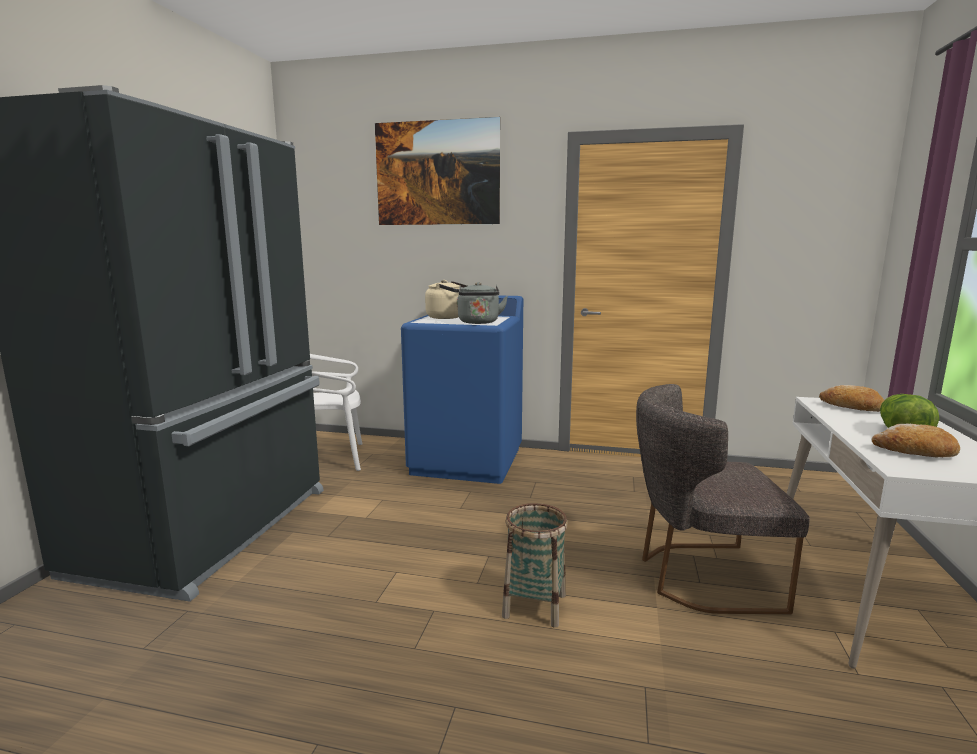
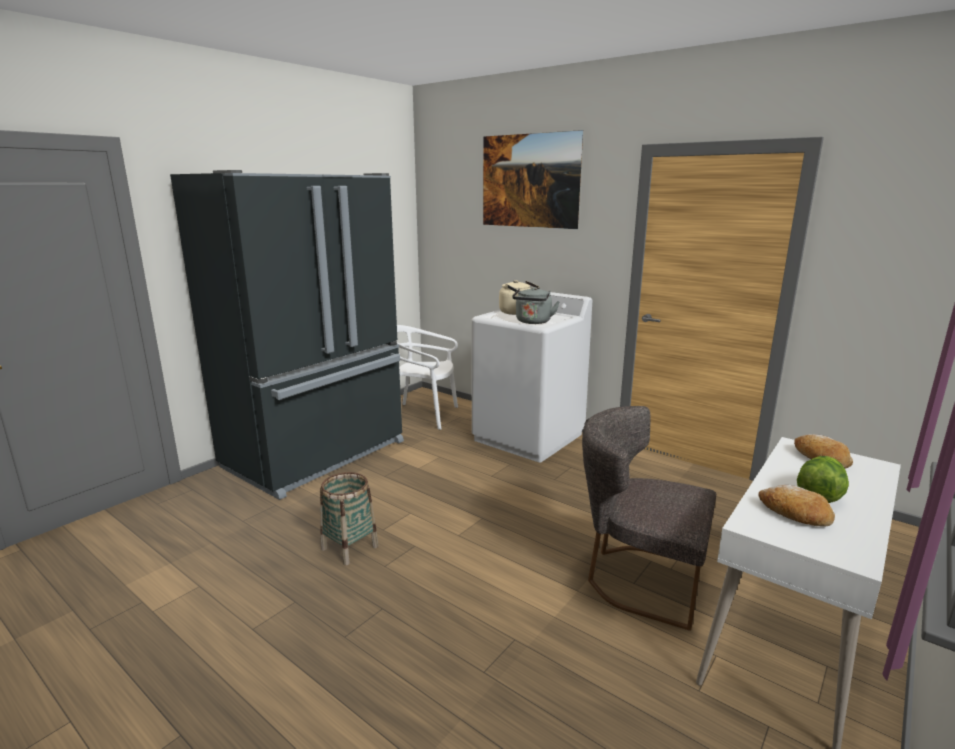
camera: 25 degrees right, 5 degrees up
(467, 461) = (529, 437): blue washing machine -> white washing machine
(534, 605) = (485, 562): basket -> basket (349, 548)

